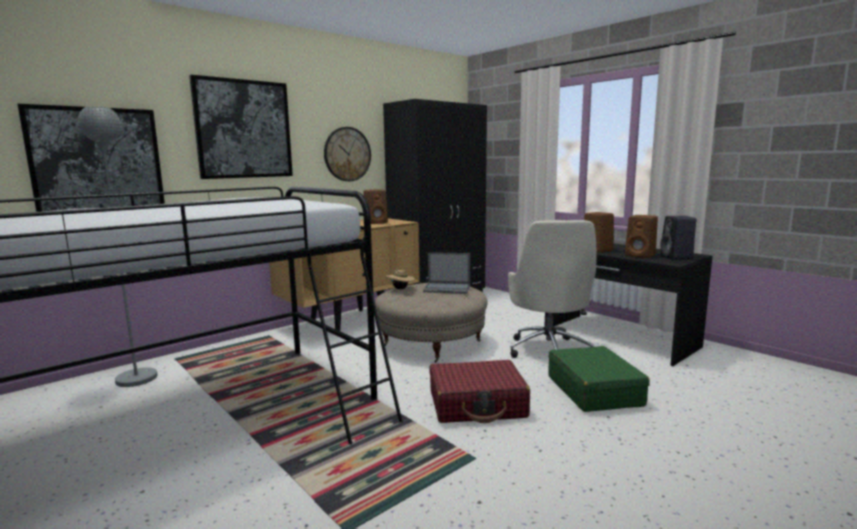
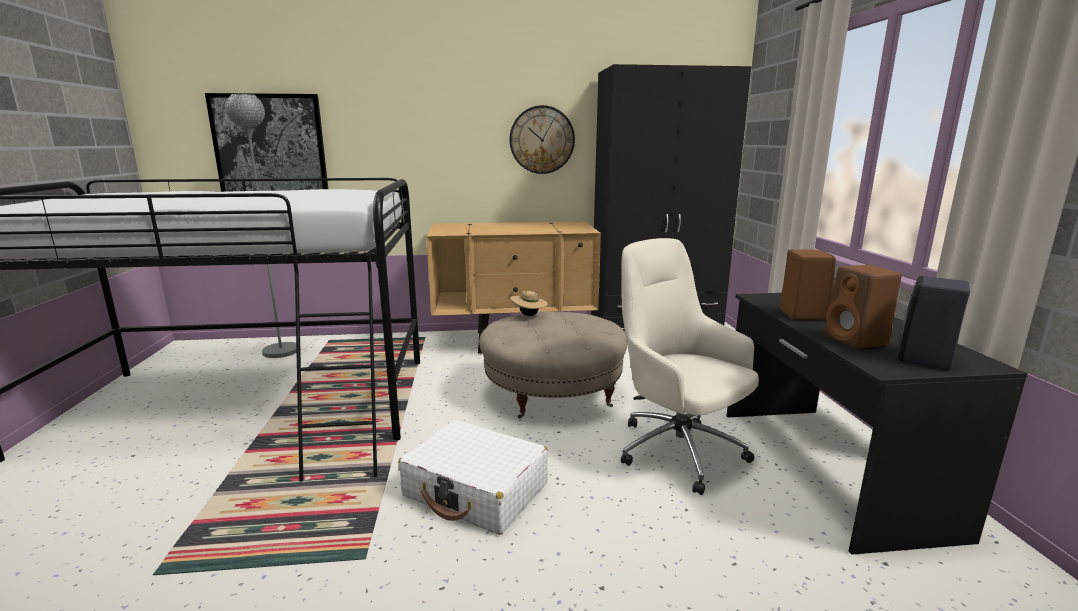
camera: 35 degrees right, 5 degrees up
(244, 129) = (412, 111): picture -> none
(376, 222) = (554, 227): brown speaker -> none
(447, 288) = (578, 327): laptop -> none
(477, 404) = (476, 490): red suitcase -> white suitcase
(548, 351) = (677, 452): beige office chair -> beige office chair turned 105 degrees clockwise
(594, 390) = (647, 537): green suitcase -> none

